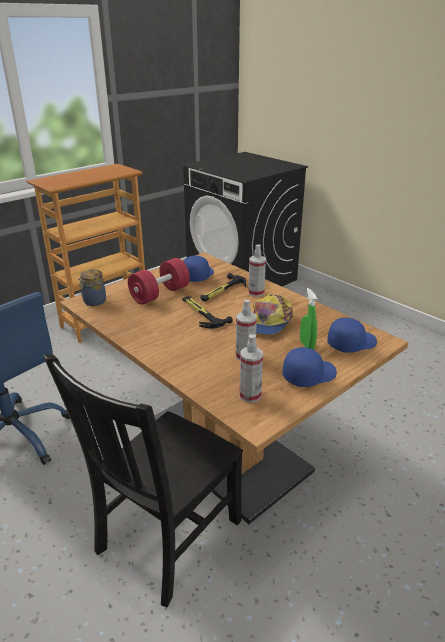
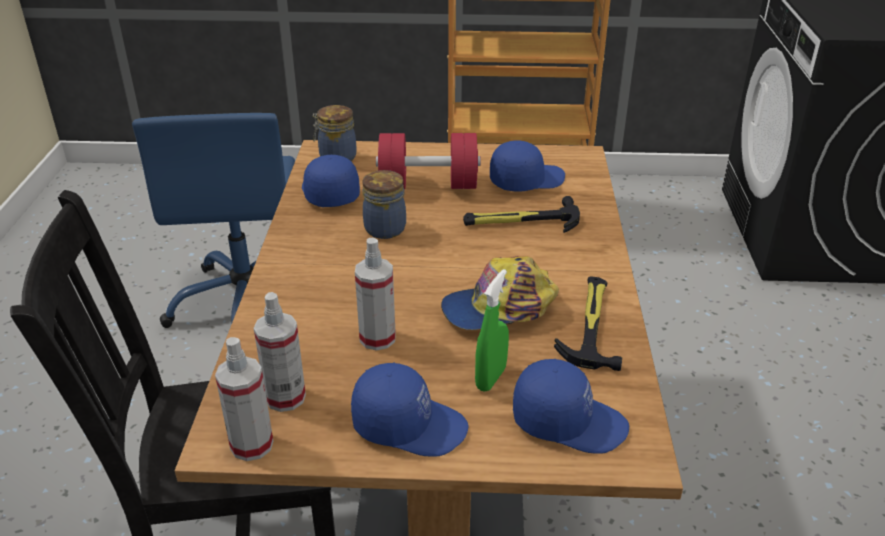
camera: 45 degrees right, 5 degrees up
(118, 317) = (328, 192): none -> blue cap
(172, 318) = (385, 228): none -> jar
(202, 313) = (432, 241): hammer -> hammer (591, 324)
(256, 293) = (565, 250): spray bottle -> spray bottle (251, 445)

